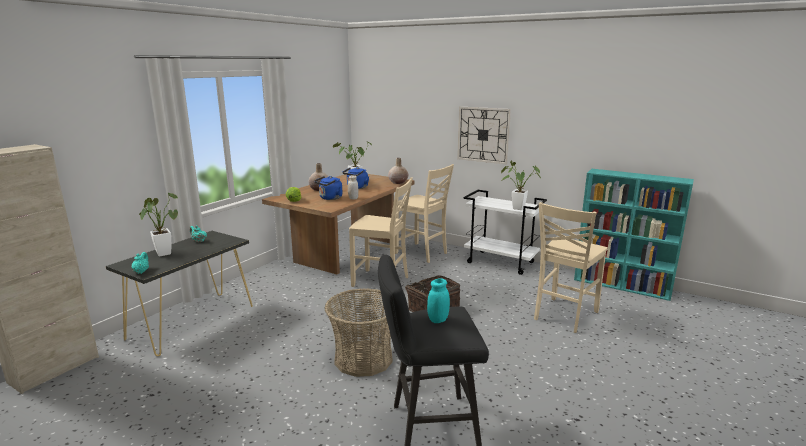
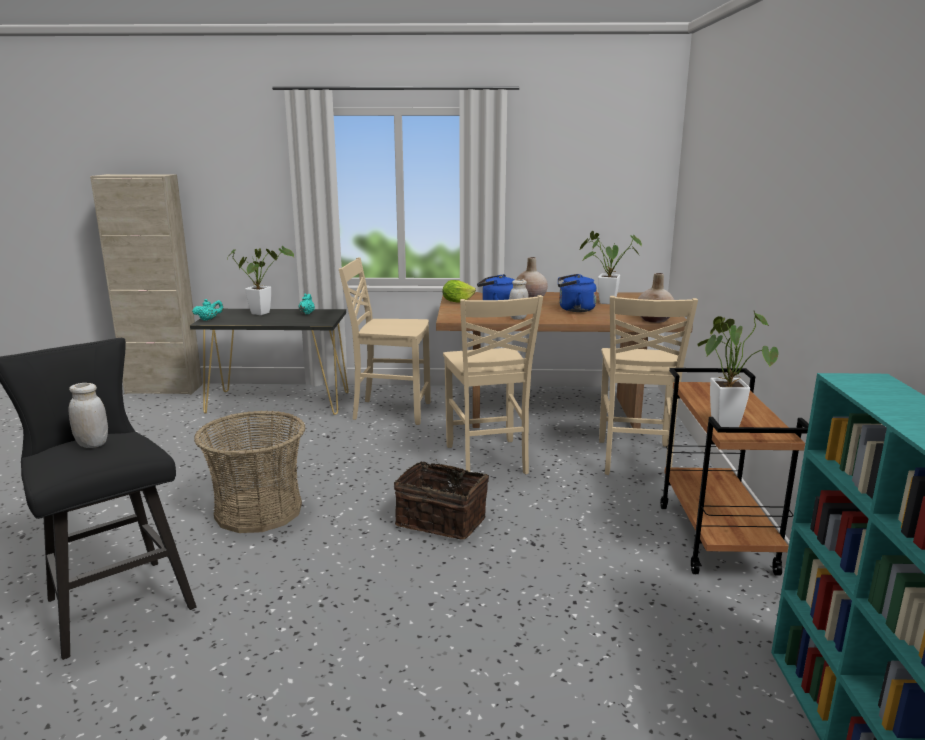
camera: 60 degrees right, 0 degrees up
(438, 320) = (92, 444): turquoise jar -> white jar
(483, 135) = (771, 247): wall clock -> none
(501, 262) = (717, 539): white cart -> brown cart
(564, 315) = (561, 668): beige chair -> beige chair (390, 411)

